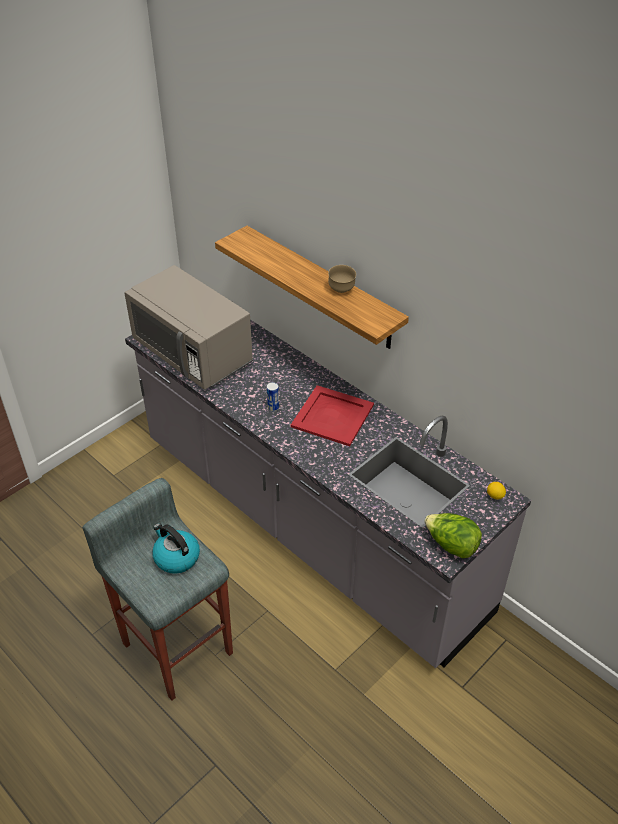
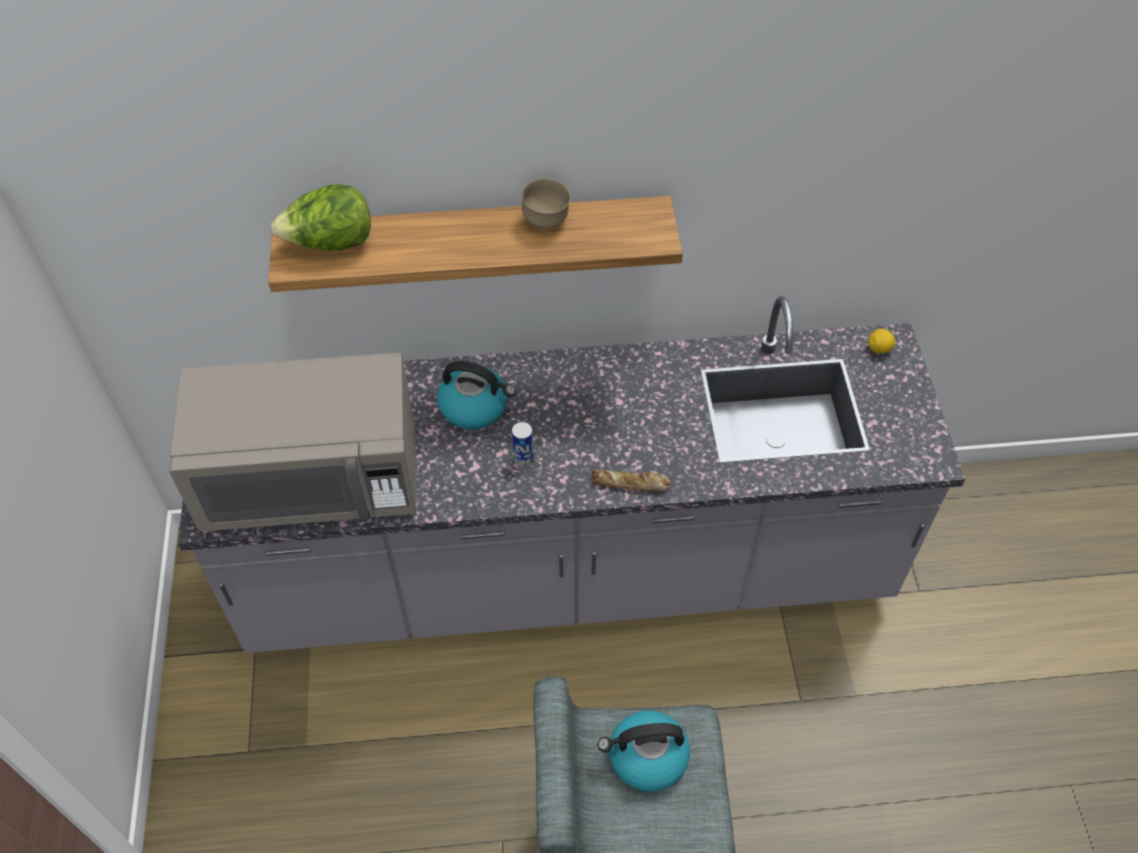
camera: 50 degrees left, 10 degrees up
(284, 376) = (475, 407): none -> kettle
(299, 450) = (630, 484): none -> bread
(331, 416) = (602, 408): red tray -> none
(451, 545) = (919, 442): lettuce -> lettuce (330, 243)

